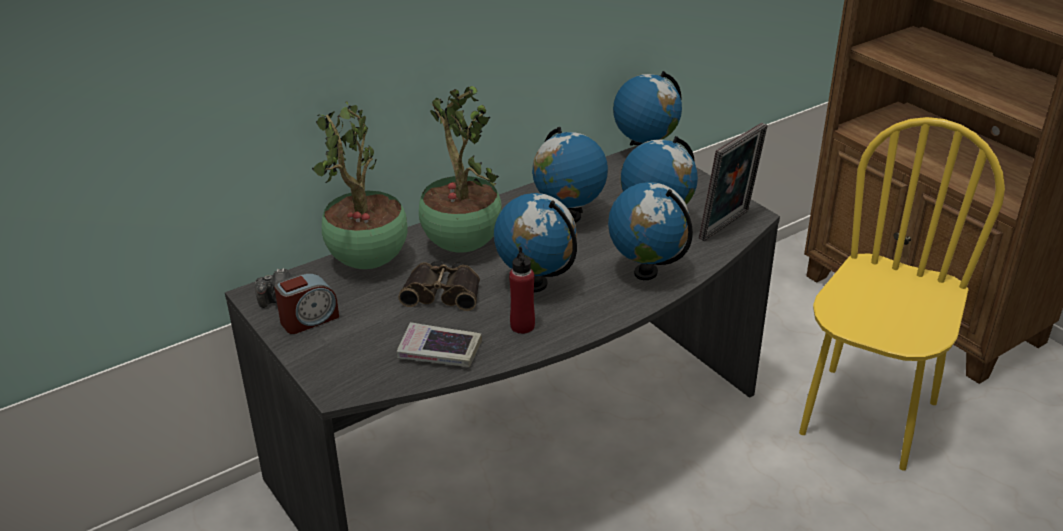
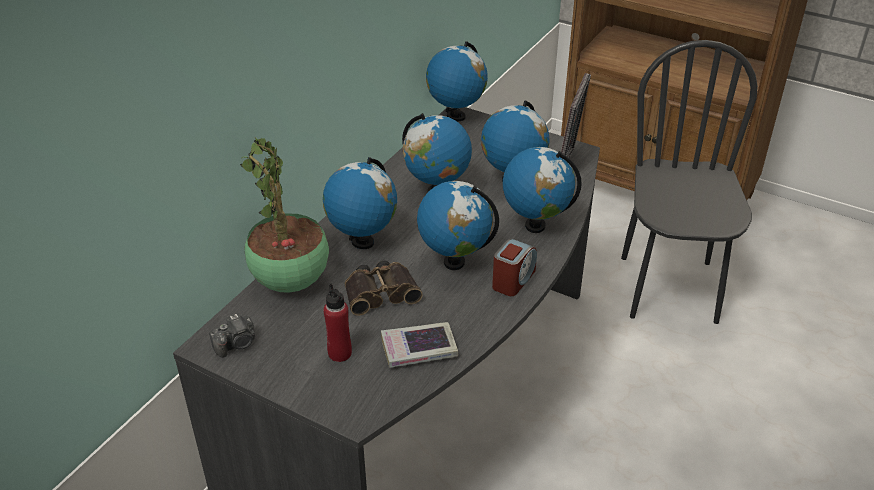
camera: 25 degrees left, 5 degrees up
(309, 319) = (277, 355): alarm clock -> alarm clock (513, 280)
(460, 244) = (362, 242): potted plant -> globe
(522, 326) = (471, 304): red bottle -> red bottle (340, 353)
(867, 417) = (669, 289): yellow chair -> black chair

